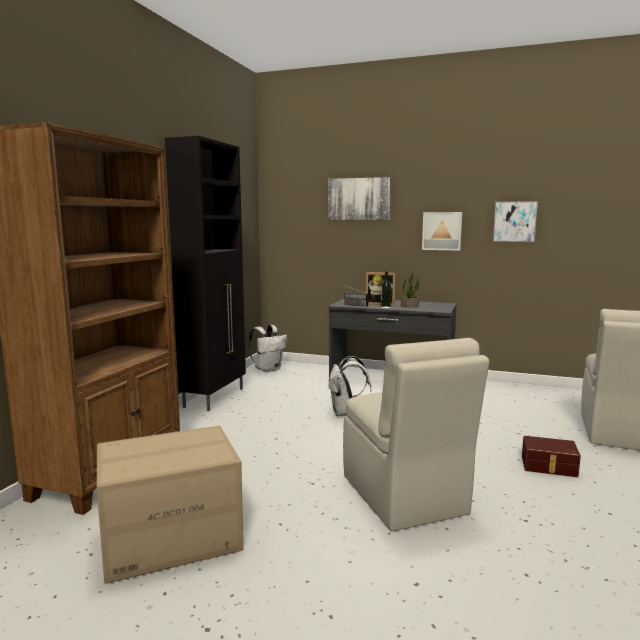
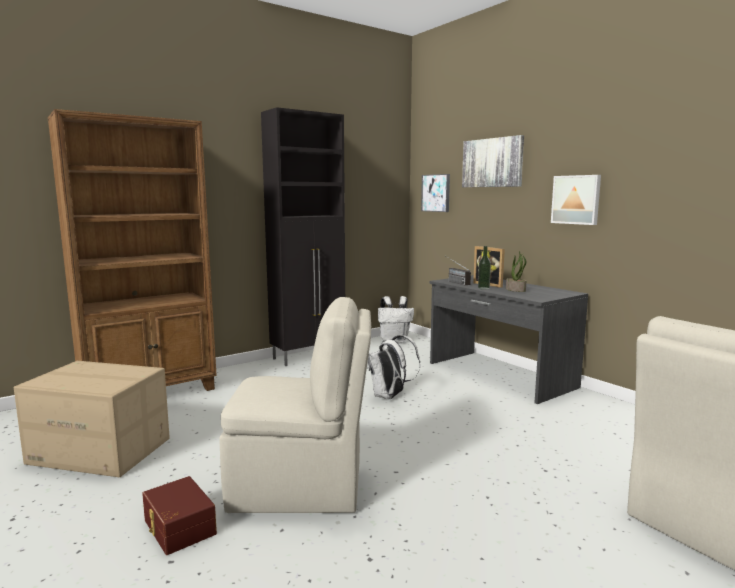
camera: 35 degrees right, 0 degrees up
(404, 496) = (301, 486): beige chair -> beige chair turned 105 degrees counterclockwise
(514, 221) = (668, 186): picture -> picture (436, 193)
(549, 466) = (511, 518): brown storage box -> brown storage box (178, 527)

